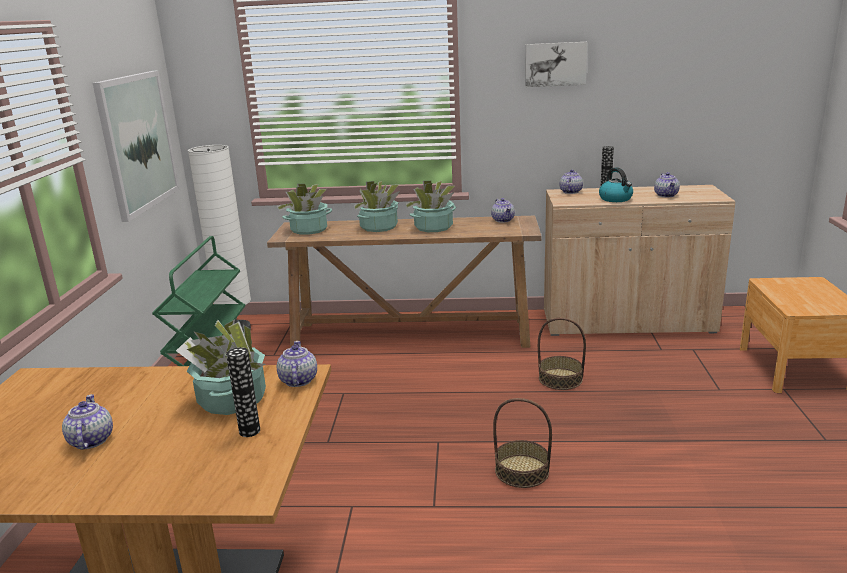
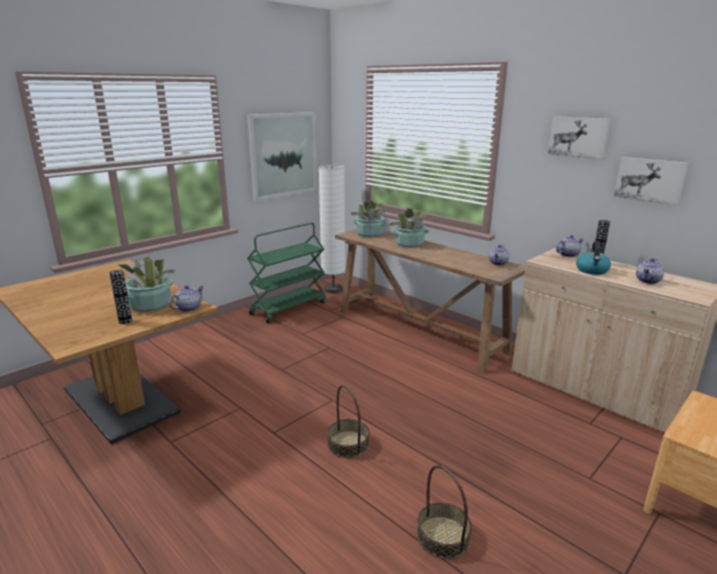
camera: 40 degrees right, 0 degrees up
(90, 440) = (82, 298): teapot -> none
(433, 227) = (441, 254): potted plant -> none
(560, 379) = (469, 403): basket -> basket (443, 536)
(632, 99) = (650, 180): none -> picture

